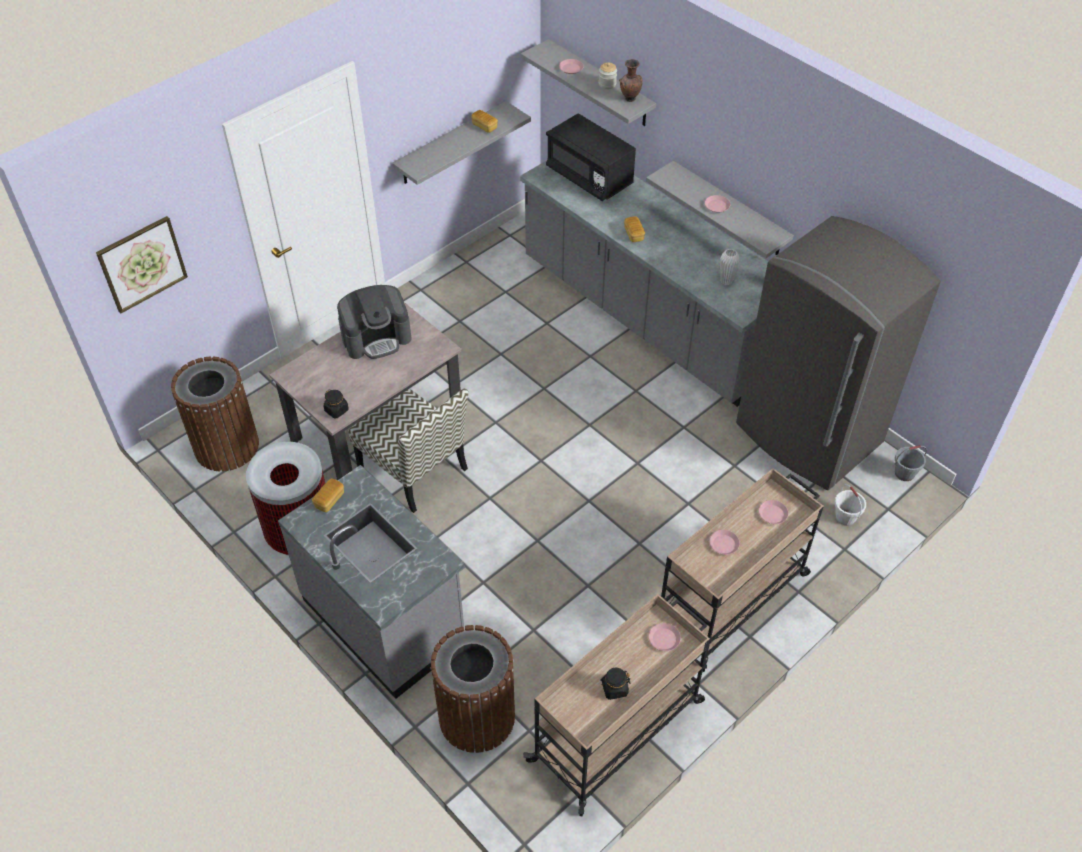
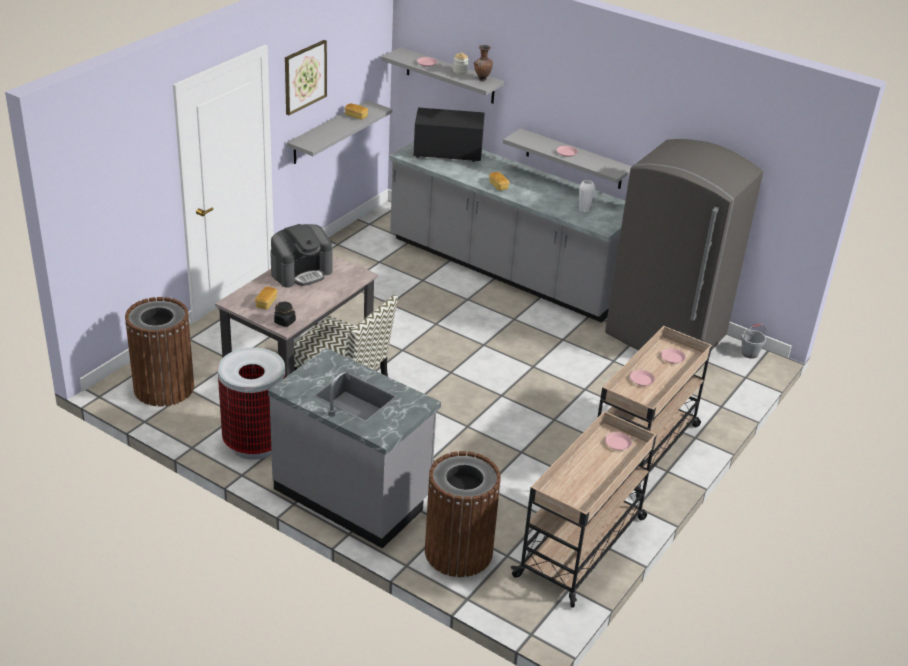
camera: 15 degrees left, 15 degrees down
(142, 264) = (104, 205): picture -> picture (305, 76)
(329, 500) = (308, 372): bread -> bread (266, 303)
(589, 177) = (447, 153): black microwave -> black microwave turned 150 degrees clockwise
(614, 689) = (590, 479): black jar -> none
(845, 517) = (714, 386): white bucket -> none

